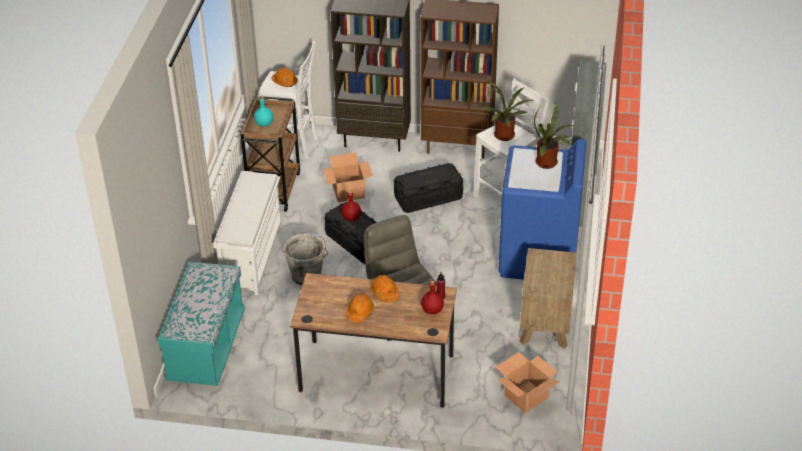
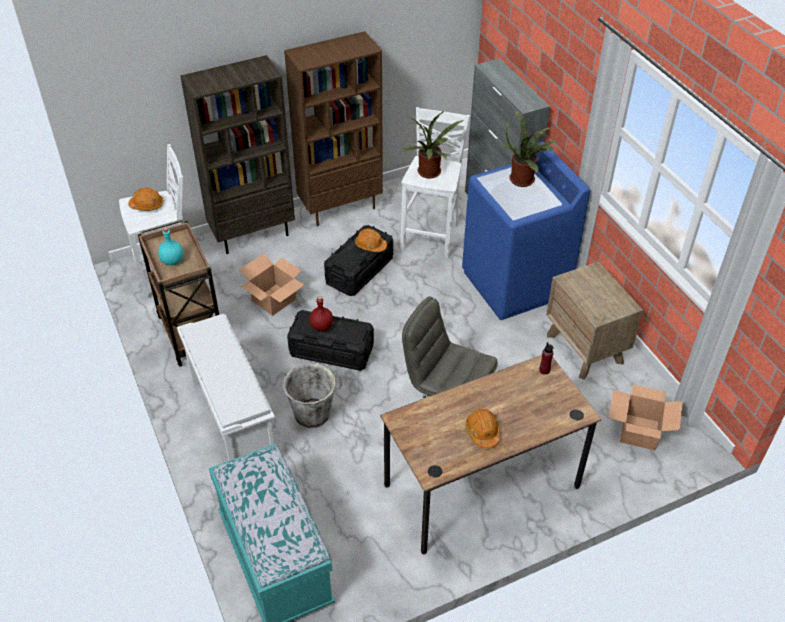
camera: 35 degrees left, 5 degrees up
(385, 293) = (486, 395): orange hard hat -> orange hard hat (370, 245)
(432, 310) = (552, 390): red bottle -> none

